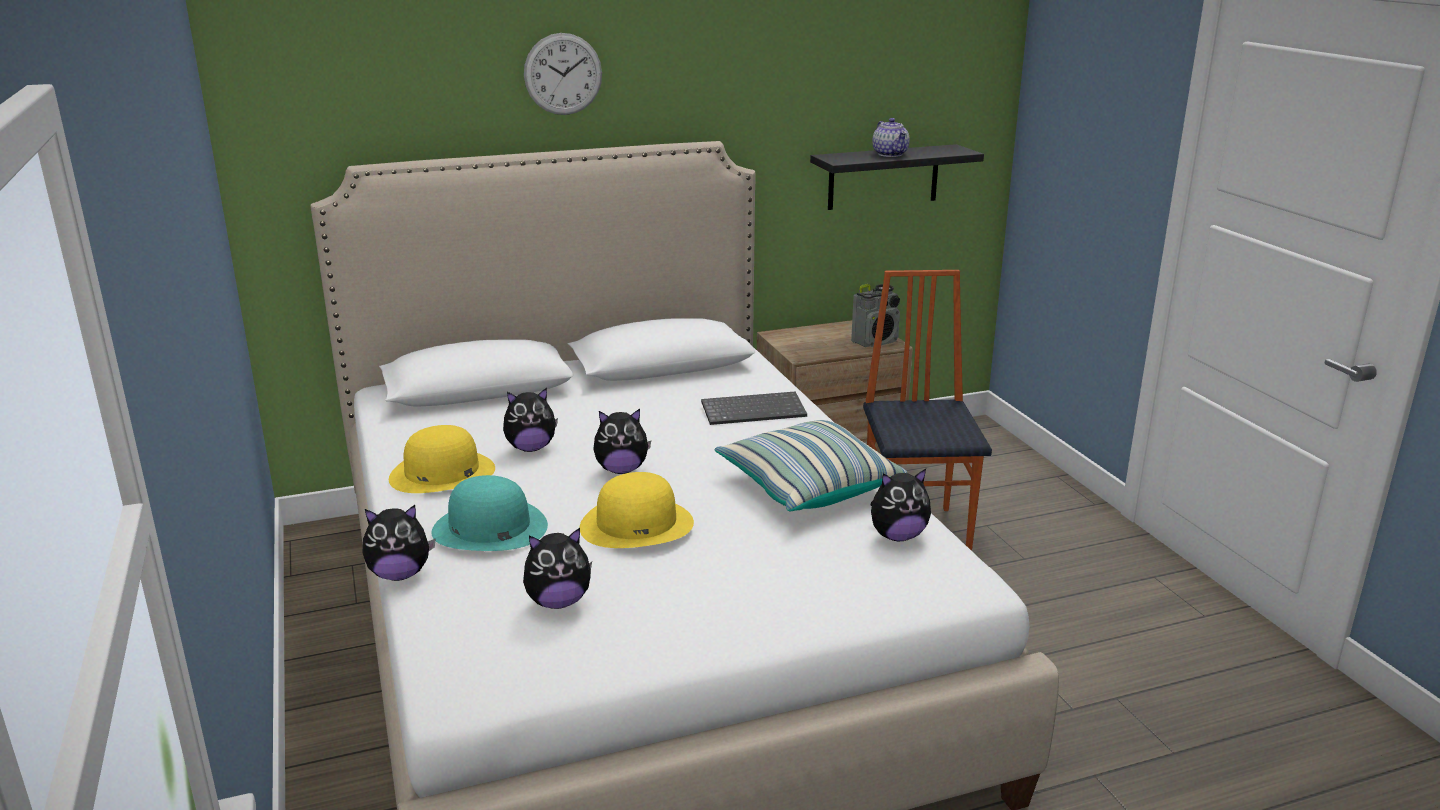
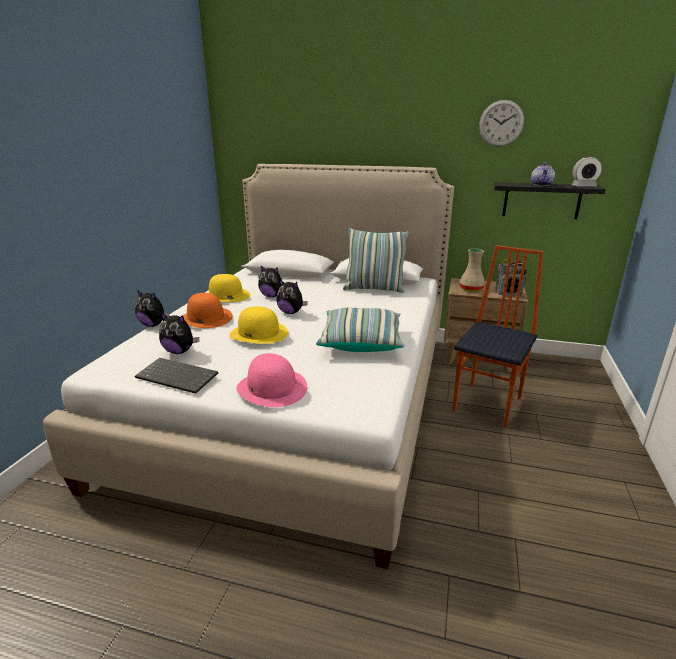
camera: 35 degrees right, 0 degrees up
(489, 528) = (205, 318): turquoise hat -> orange hat
(563, 74) = (359, 127): wall clock -> wall clock (501, 123)
(686, 386) = (374, 289): none -> pillow
(754, 410) = (389, 305): keyboard -> keyboard (178, 376)
(801, 601) = (272, 388): none -> pink hat
(815, 347) = (471, 289): none -> beige vase
(897, 536) = (369, 377): plush toy -> none
(949, 151) = (583, 186): none -> alarm clock

